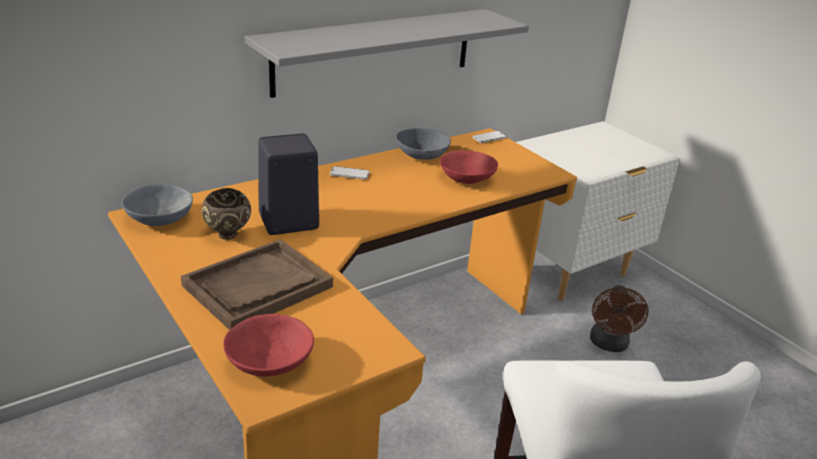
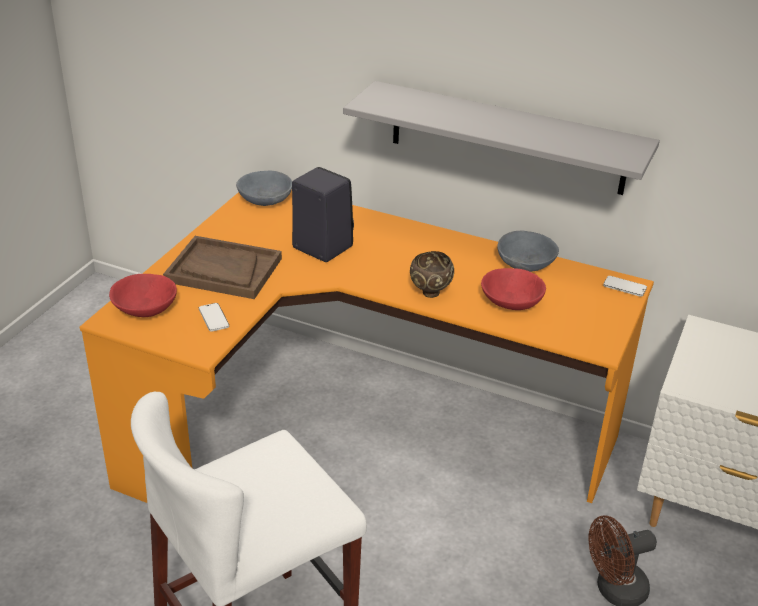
camera: 60 degrees right, 5 degrees up
(228, 236) = (273, 233): brown bowl -> brown bowl (430, 293)
(349, 174) = (434, 243): phone -> phone (213, 318)

